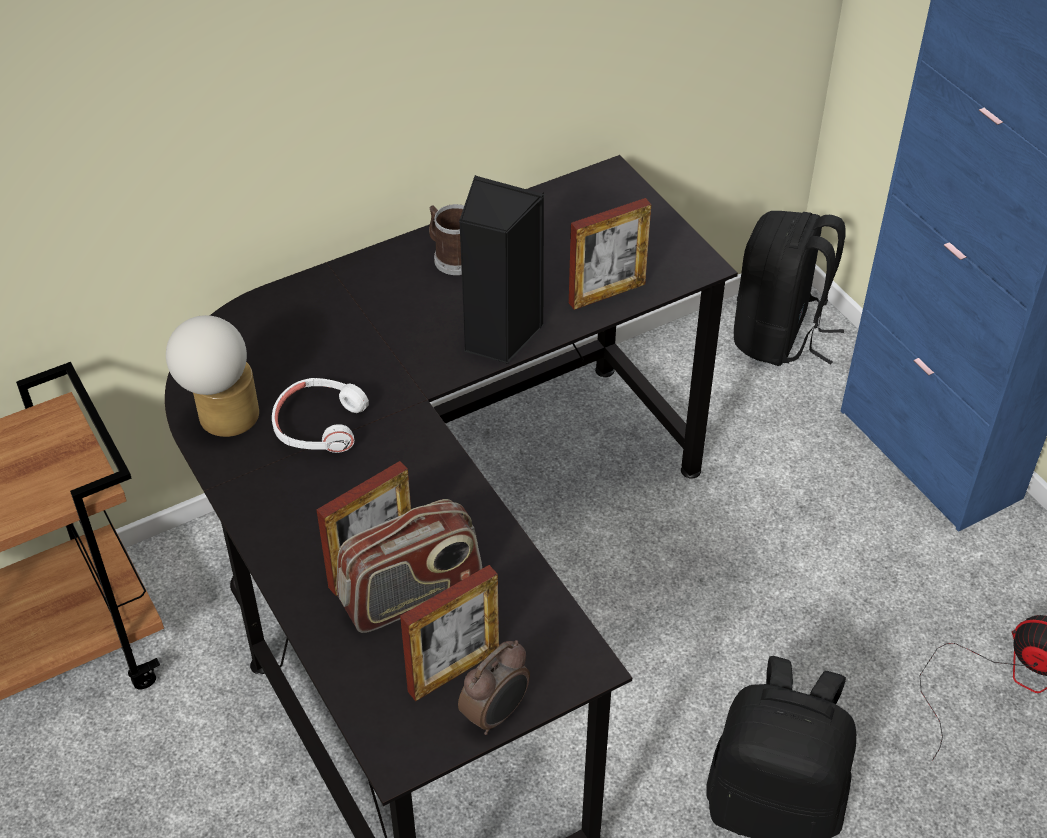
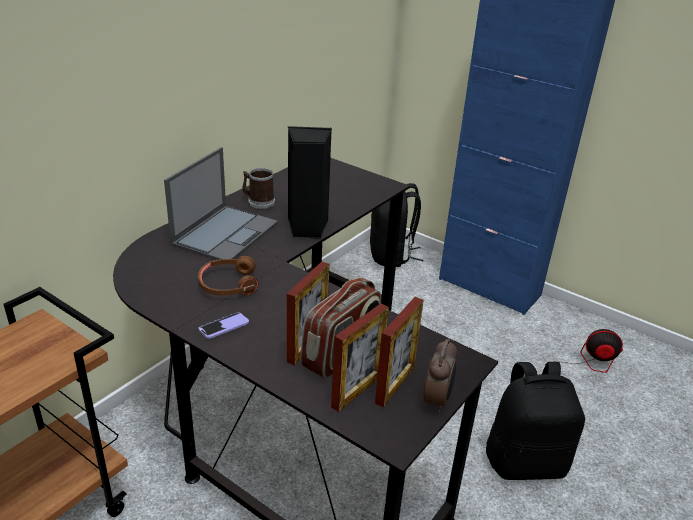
camera: 25 degrees left, 15 degrees down
(222, 420) = (163, 295): table lamp -> none
(276, 502) = (224, 327): none -> phone
(319, 424) = (228, 284): white headphones -> brown headphones
(367, 317) = (226, 233): none -> laptop
(607, 293) = (352, 202): picture frame -> picture frame (357, 391)

